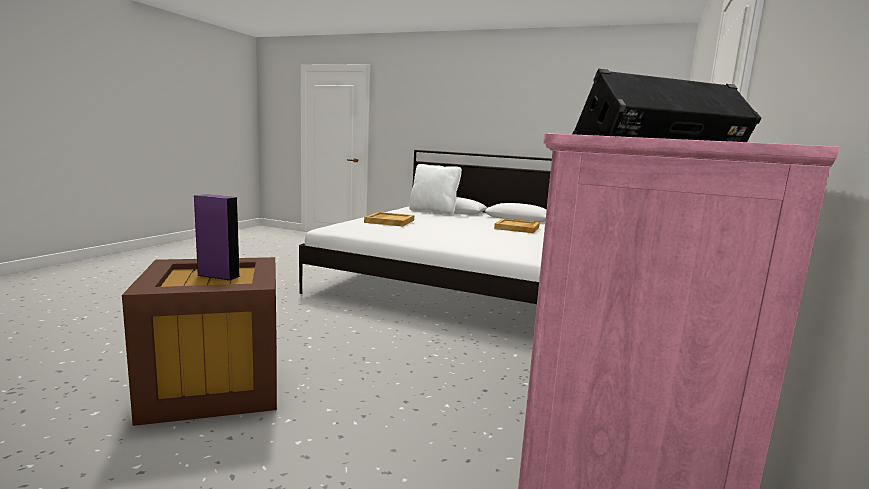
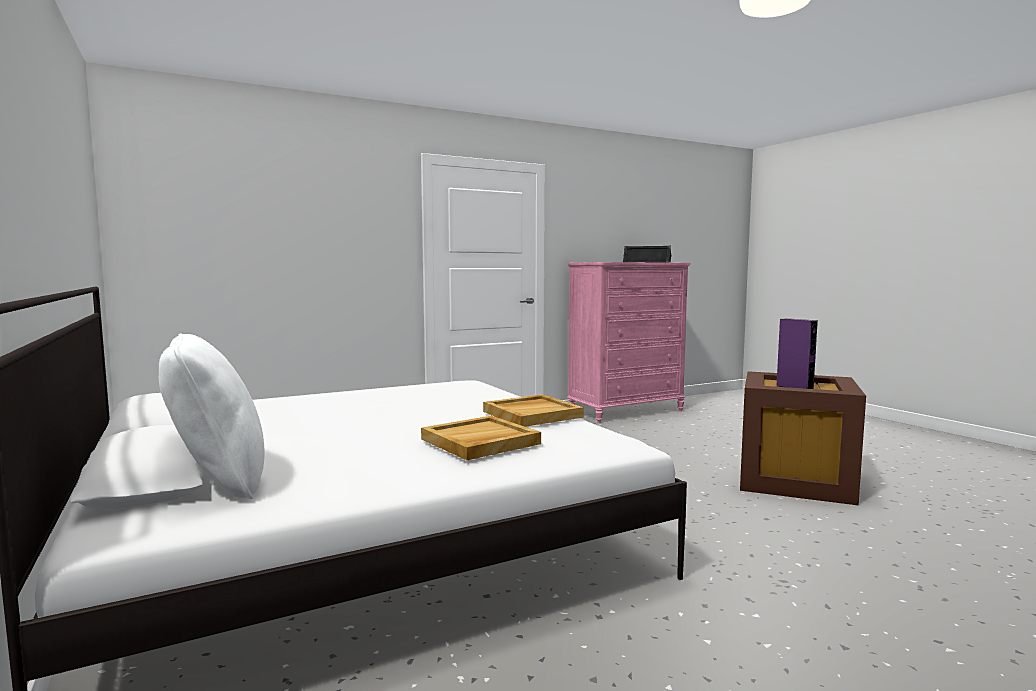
camera: 140 degrees left, 5 degrees down
(517, 228) = (301, 409): beige tray -> beige tray (532, 414)

